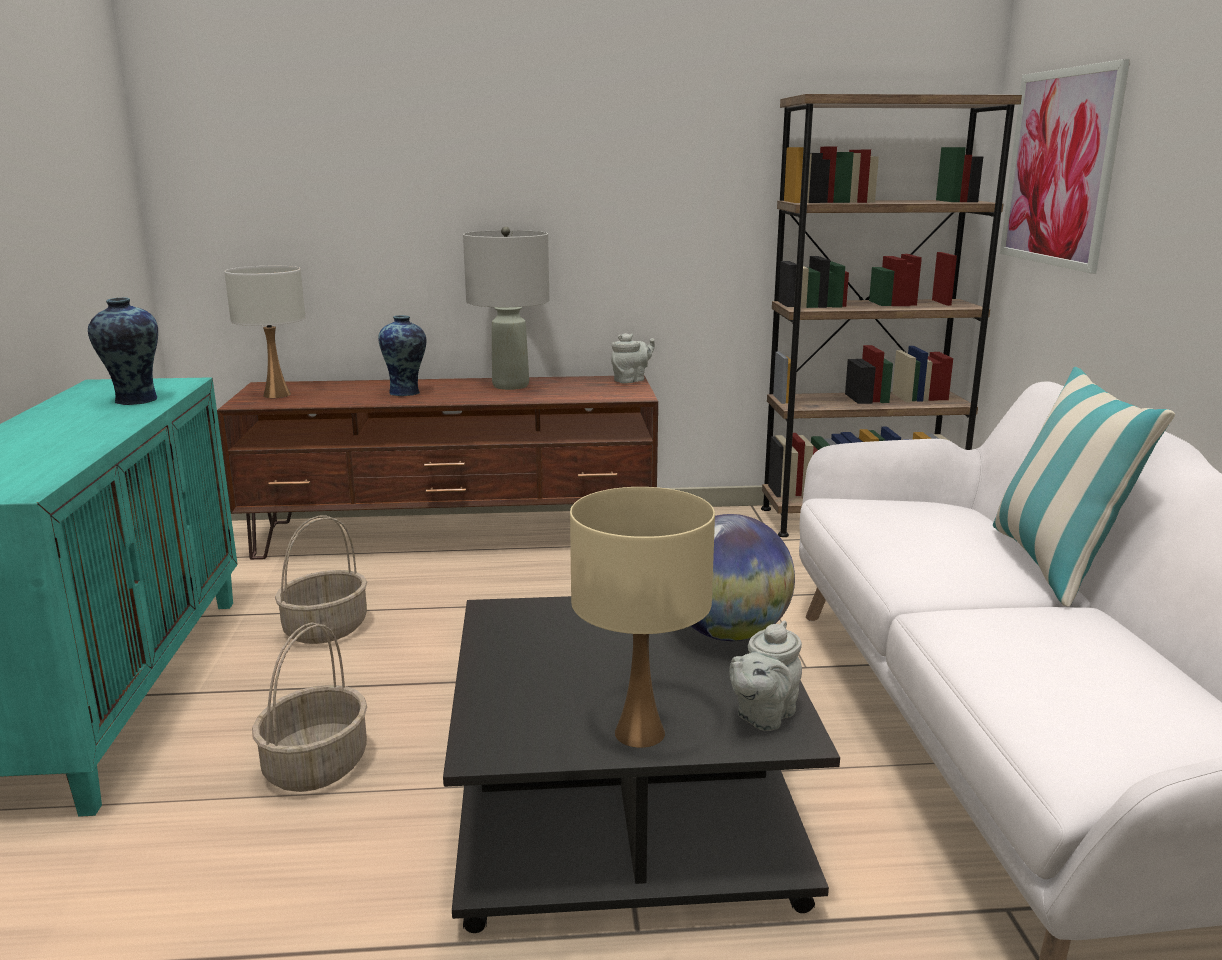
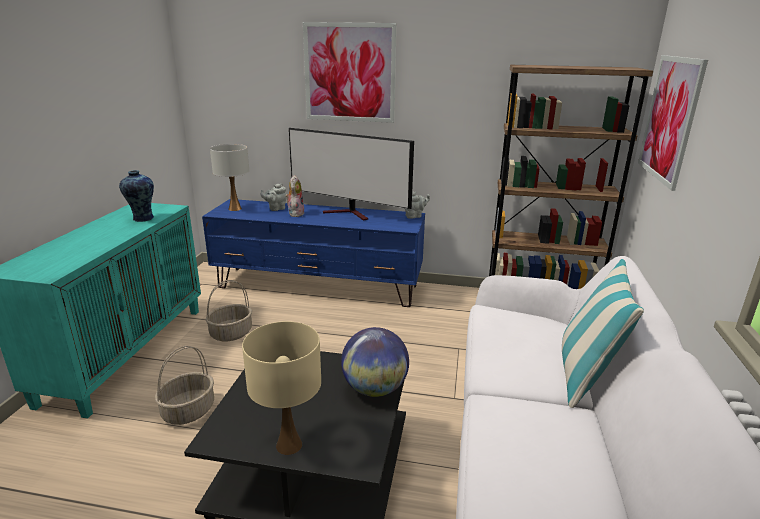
camera: 15 degrees right, 5 degrees up
(406, 392) = (295, 213): vase -> plush toy
(455, 535) = (319, 286): brown tv stand -> blue tv stand
(494, 121) = (349, 73): none -> picture
(511, 385) = (350, 214): grey table lamp -> television
(763, 716) = (357, 447): grey teapot -> grey teapot (276, 208)

